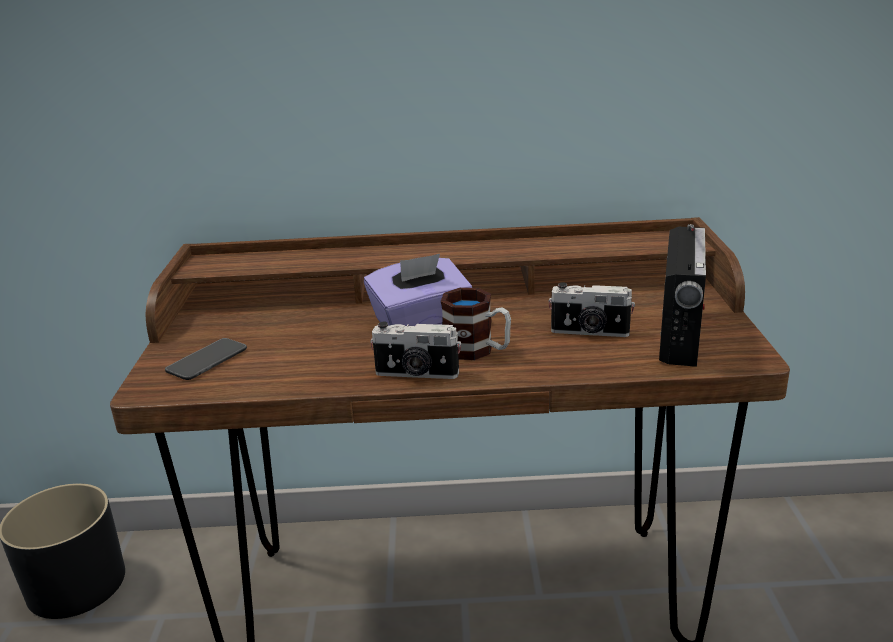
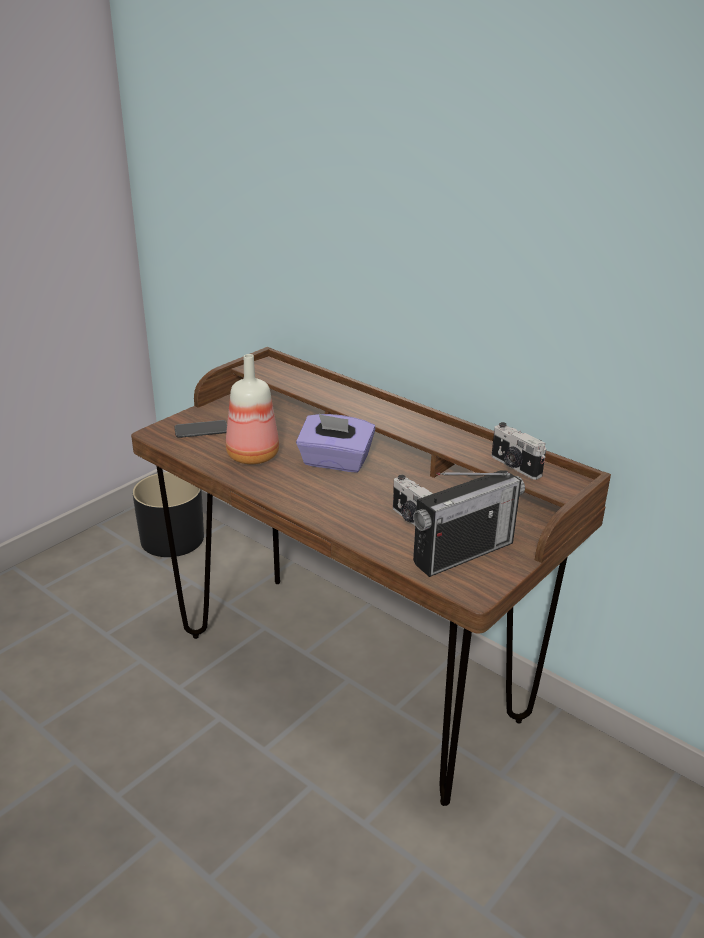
camera: 40 degrees right, 5 degrees up
(321, 357) = (252, 457): none -> bottle
(416, 374) = (277, 493): camera -> camera (514, 466)
(477, 351) = (331, 497): mug -> none

